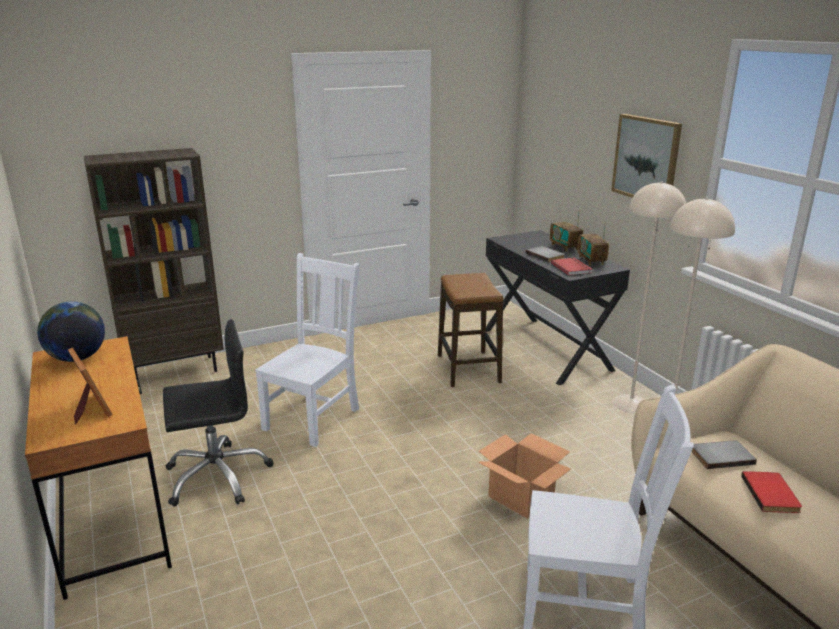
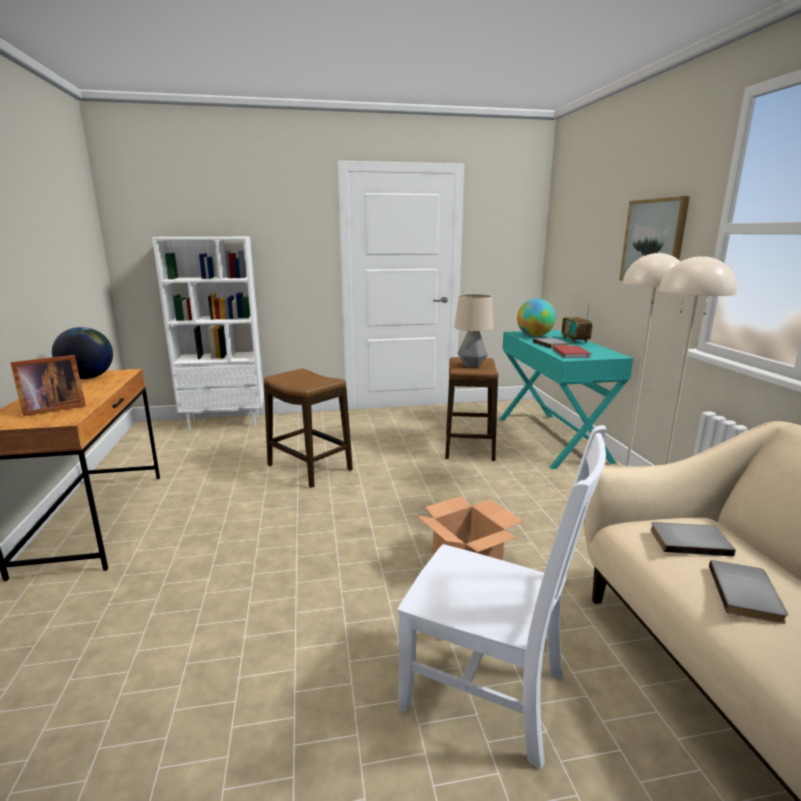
camera: 15 degrees right, 5 degrees down
(90, 409) = (51, 409): picture frame -> picture frame turned 75 degrees clockwise
(175, 370) = (225, 422): brown bookcase -> white bookcase
(217, 476) = (200, 502): black office chair -> none
(314, 417) = (310, 468): white chair -> stool
(471, 286) = (472, 365): none -> table lamp
(522, 243) = (534, 336): none -> globe
(546, 349) = (552, 439): black desk -> turquoise desk
(591, 260) = (596, 350): radio -> none
(772, 494) = (748, 594): red book -> grey book

